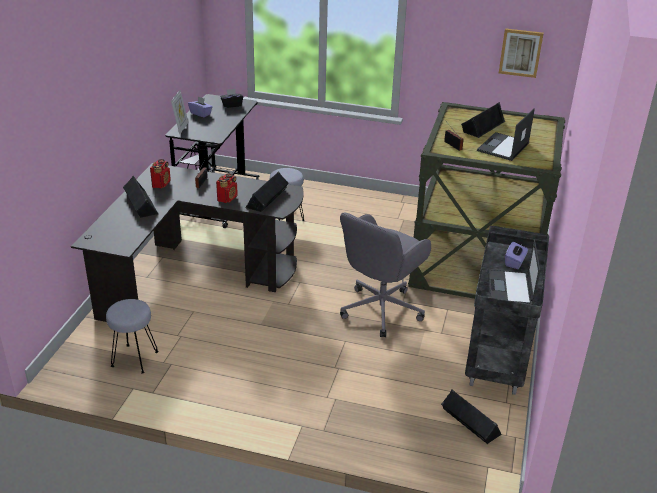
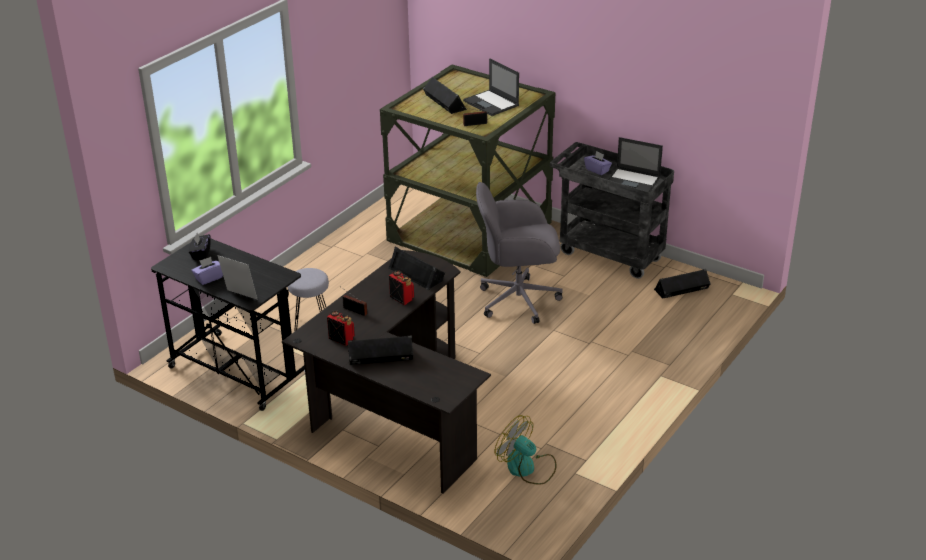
camera: 70 degrees left, 0 degrees up
(134, 358) = (527, 468): grey stool -> fan
(380, 311) = (517, 301): grey office chair -> grey office chair turned 120 degrees clockwise
(520, 52) = (374, 32): picture -> none

